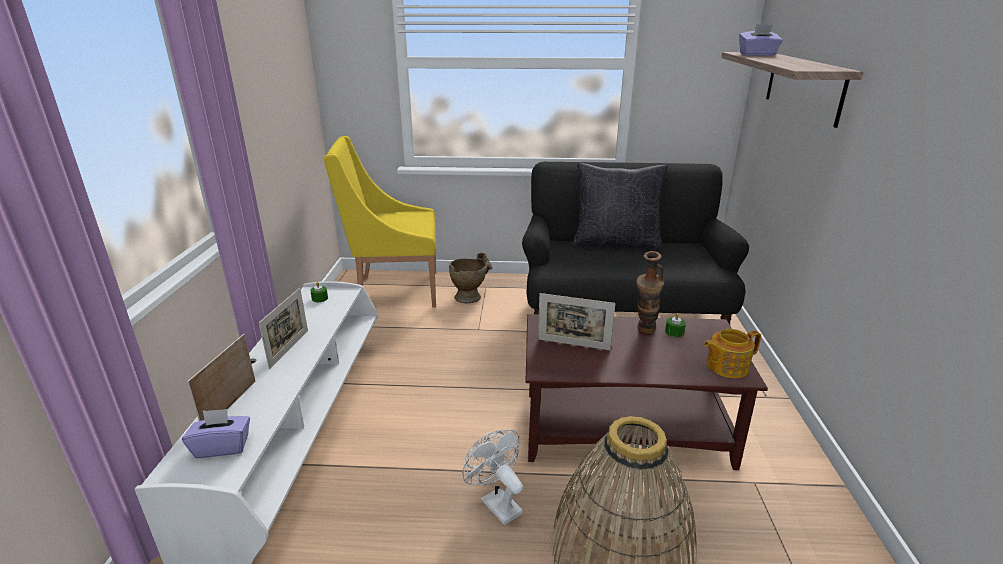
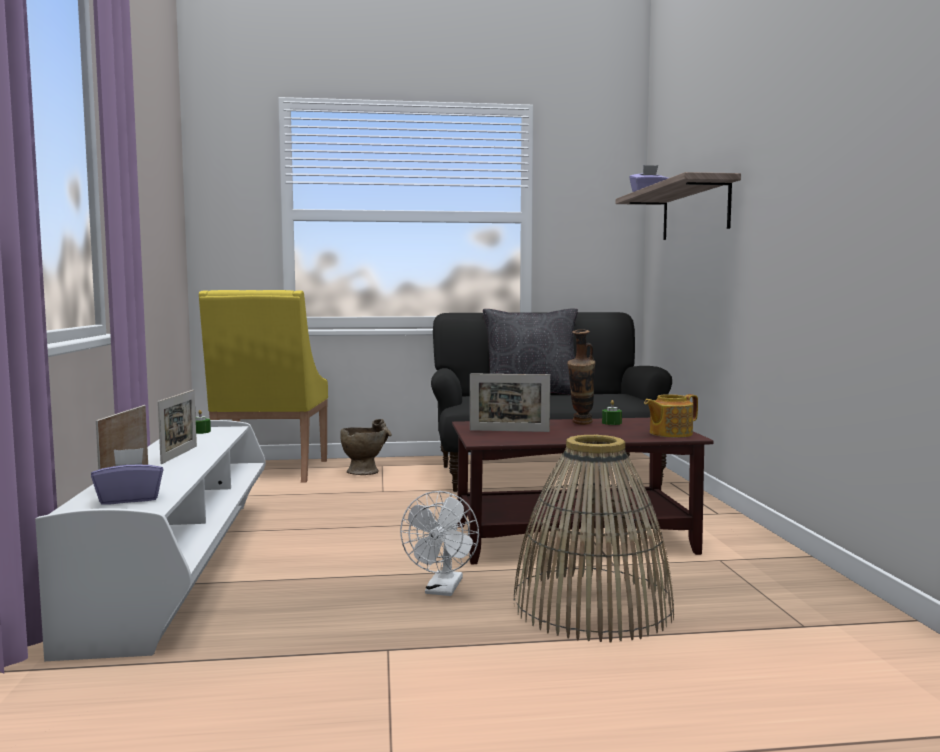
camera: 10 degrees left, 20 degrees down
(394, 290) = (269, 472): yellow armchair -> yellow armchair turned 75 degrees counterclockwise
(496, 503) = (442, 590): white fan -> white fan turned 120 degrees counterclockwise

